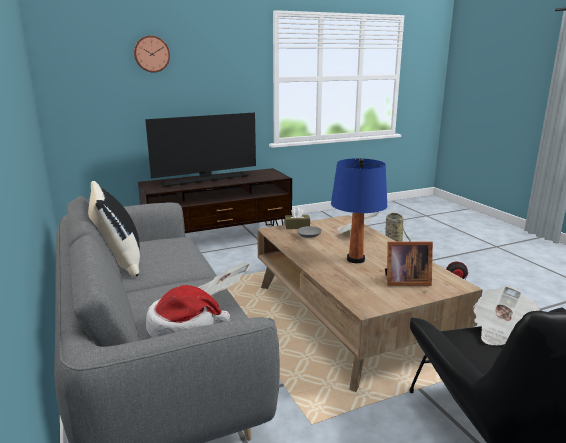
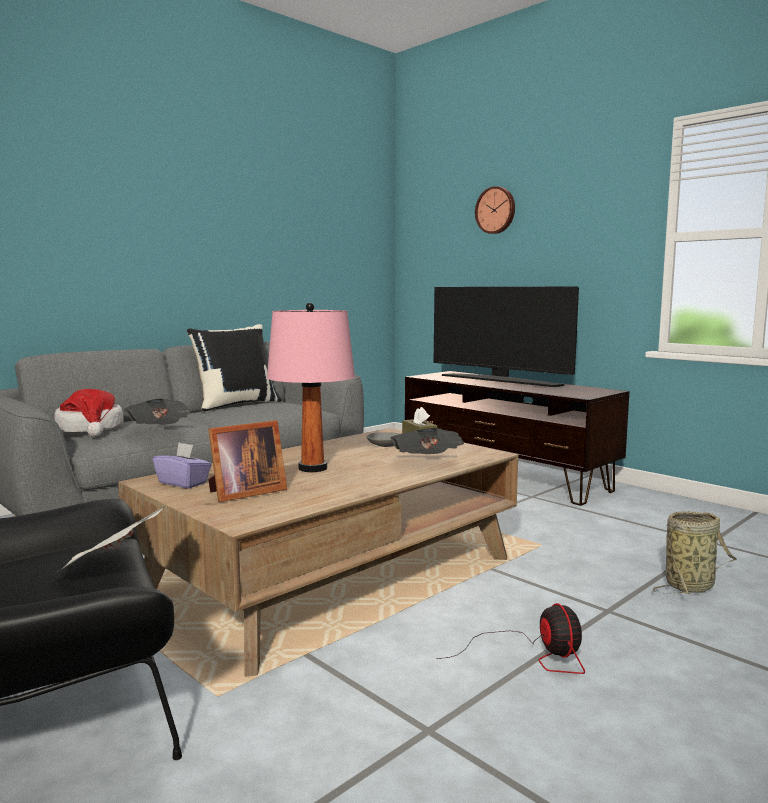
camera: 70 degrees right, 10 degrees down
(355, 259) = (312, 468): blue table lamp -> pink table lamp
(376, 297) = (183, 483): none -> purple tissue box
(404, 281) = (244, 493): picture frame -> picture frame turned 105 degrees counterclockwise

